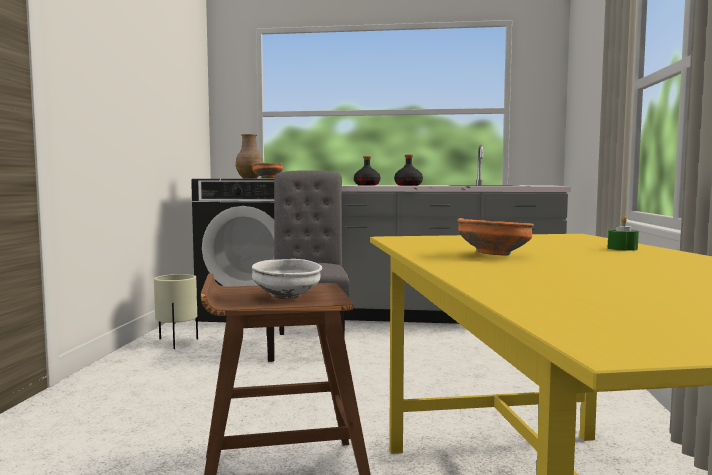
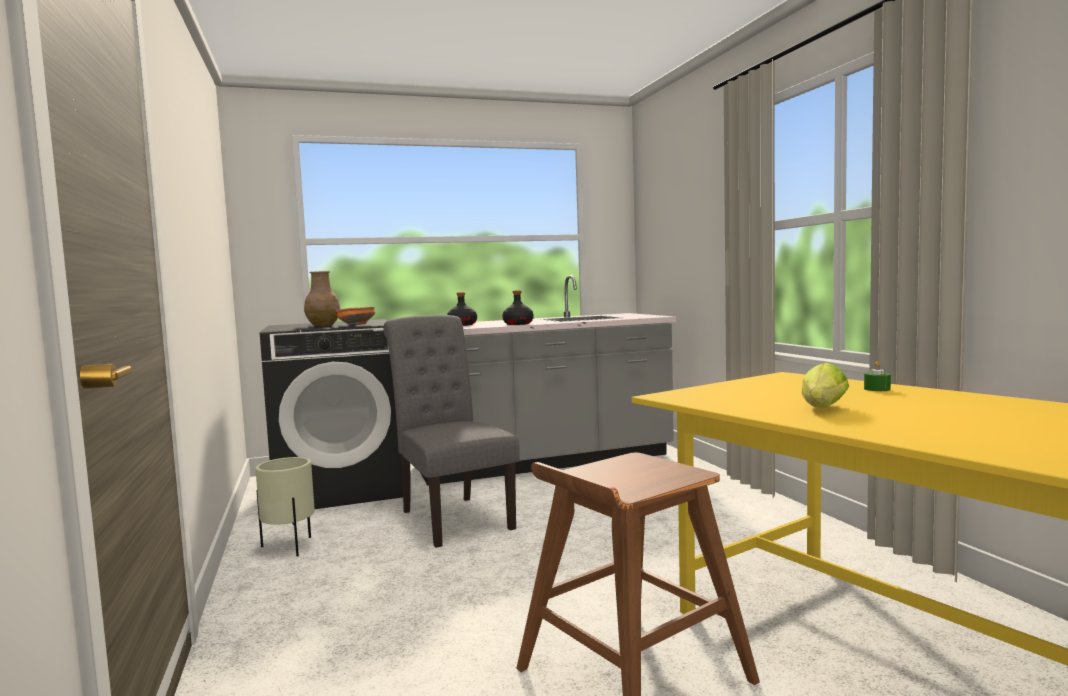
camera: 25 degrees left, 0 degrees up
(287, 296) = (644, 476): white bowl -> none
(495, 254) = (822, 409): orange bowl -> lettuce

